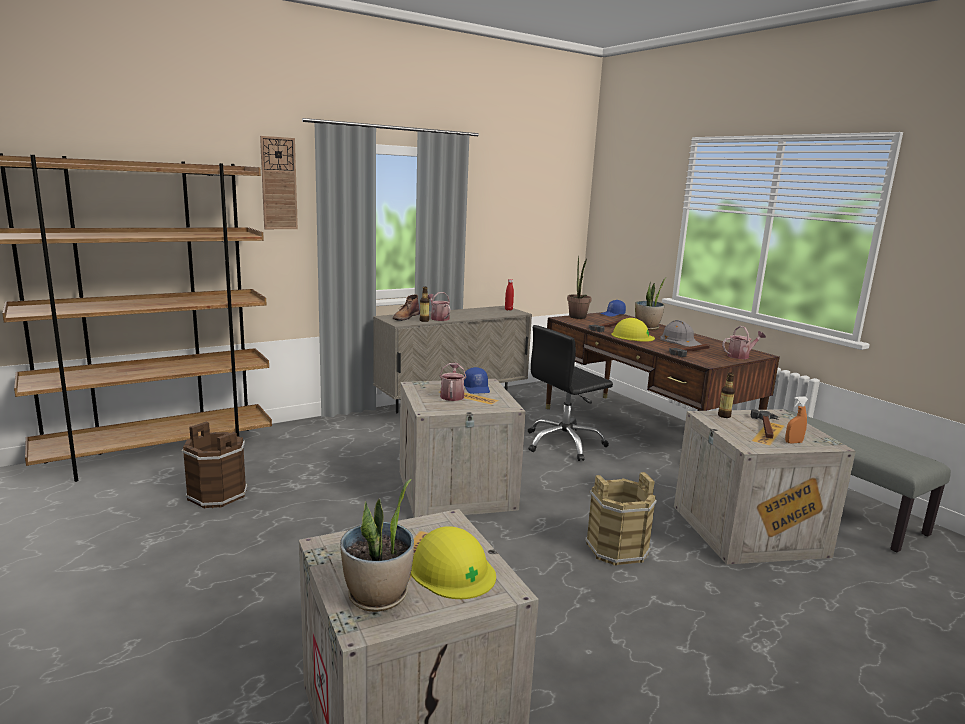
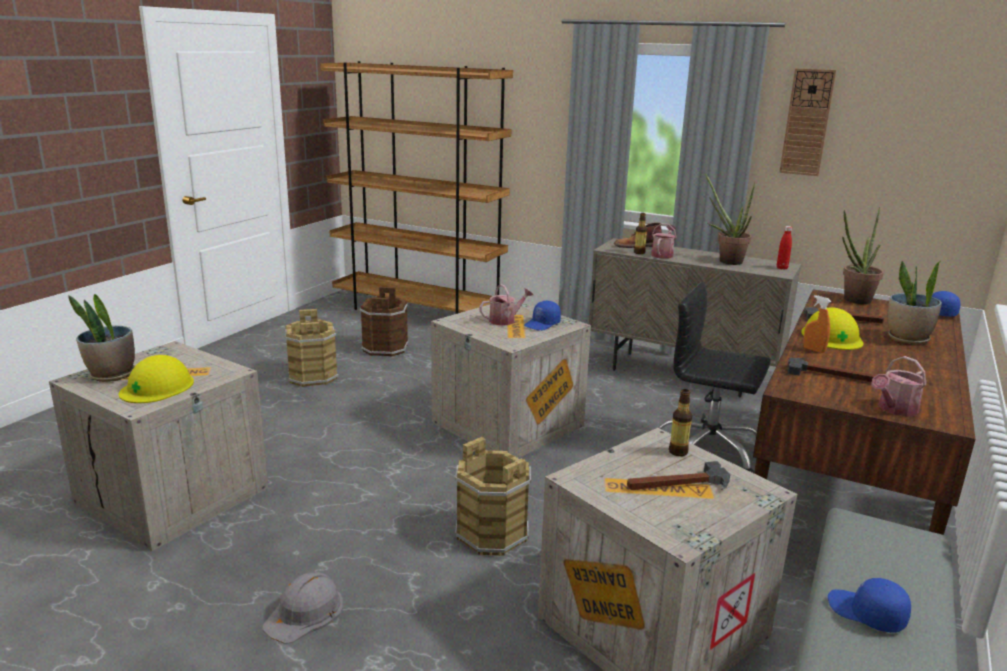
camera: 60 degrees right, 5 degrees up
(222, 552) = (313, 376): none -> brown bucket
(279, 183) = (546, 87): wall clock -> wall clock (807, 122)
(475, 313) = (726, 260): none -> potted plant
(680, 340) = (885, 364): grey hard hat -> grey hard hat (305, 613)
(740, 356) = (894, 409): watering can -> watering can turned 105 degrees clockwise
(793, 442) = (643, 508): orange spray bottle -> orange spray bottle (813, 350)
(859, 444) = (866, 614): none -> blue cap

